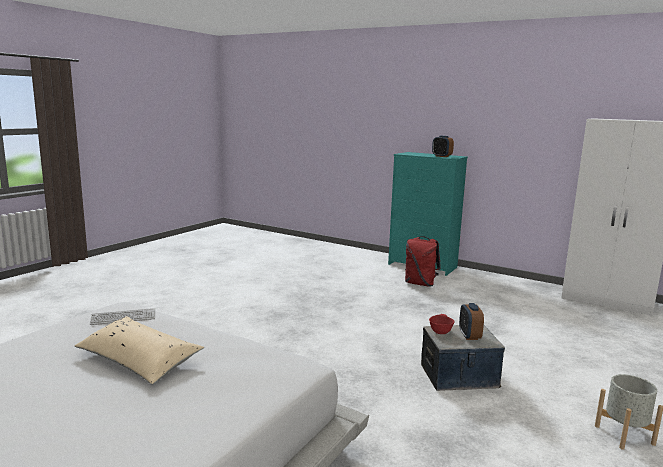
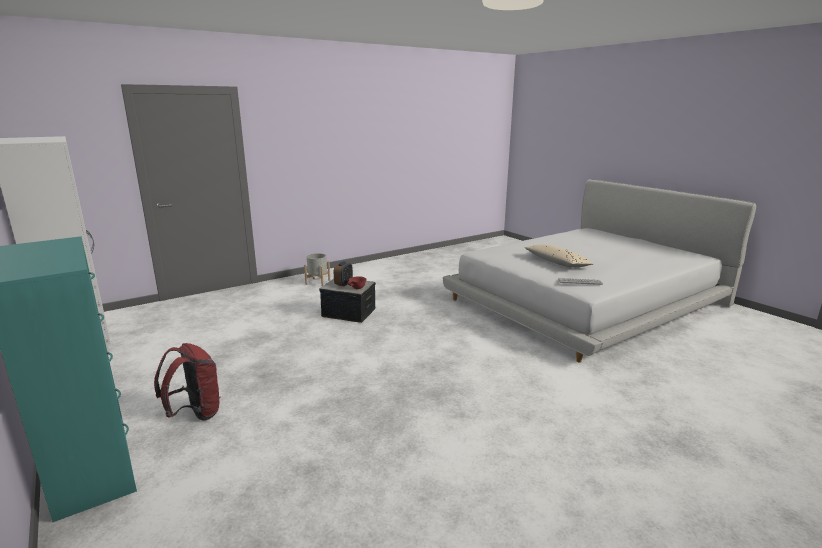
camera: 155 degrees left, 5 degrees up
(441, 156) = (54, 247): alarm clock -> none

